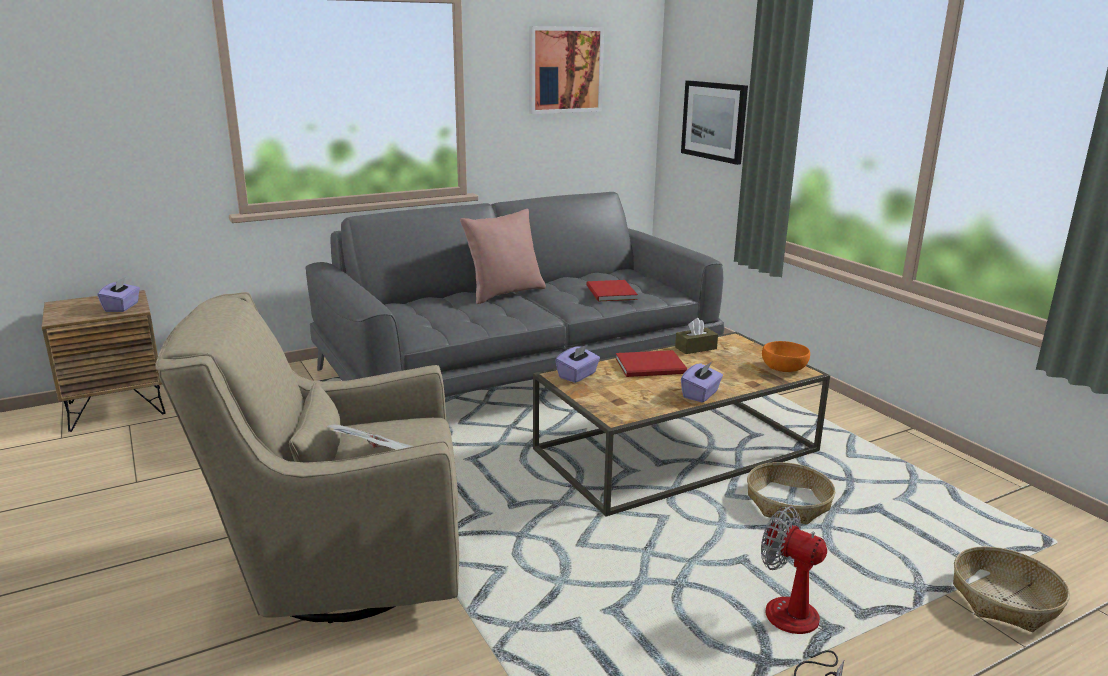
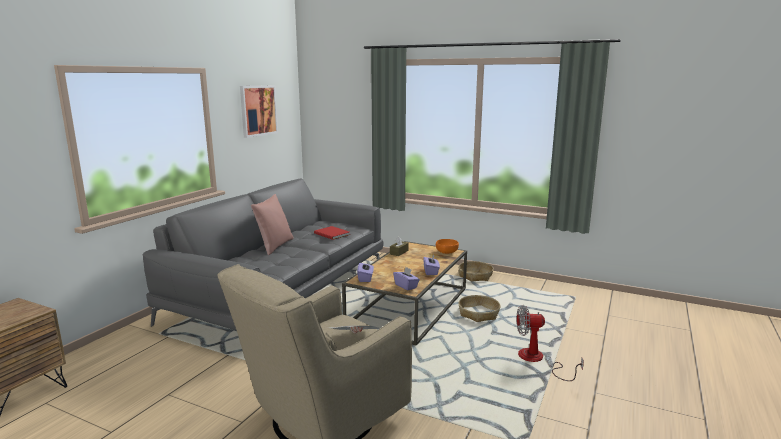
camera: 35 degrees left, 5 degrees down
(122, 307) = (24, 312): purple tissue box -> purple tissue box (406, 286)
(652, 366) = (393, 265): red book -> none
(714, 121) = (344, 134): picture -> none
(1004, 599) = (582, 322): basket -> basket (475, 276)

